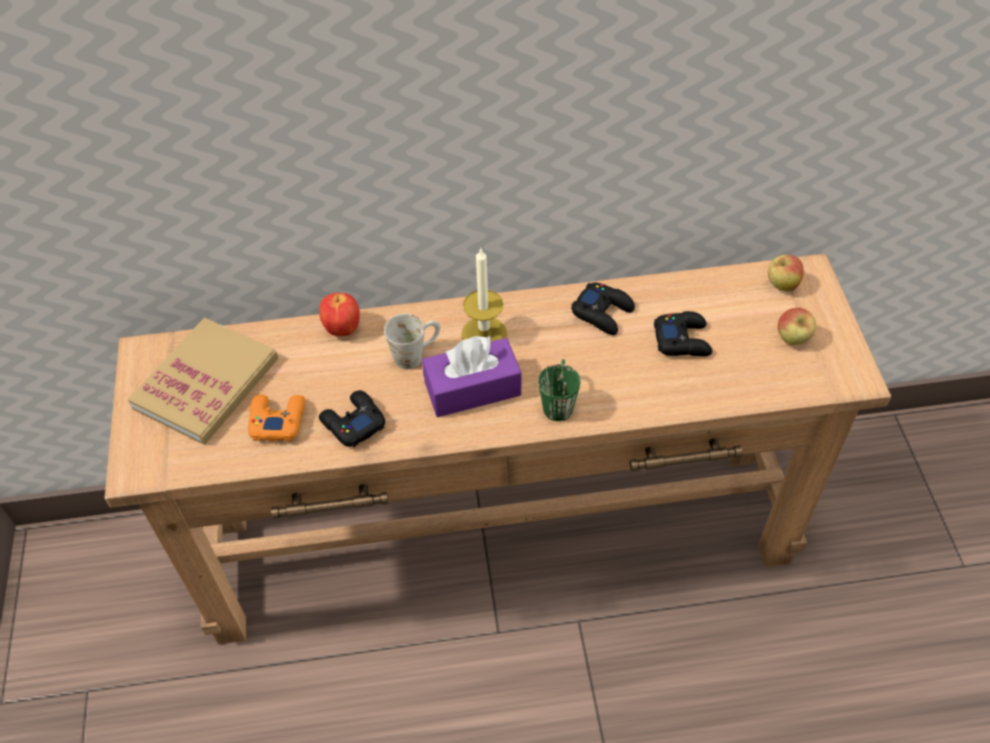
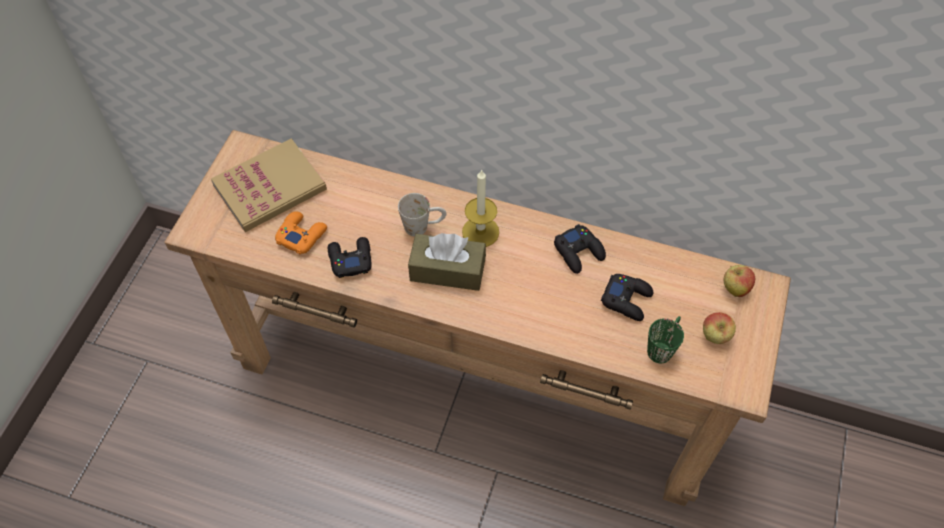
camera: 25 degrees right, 5 degrees up
(342, 329) = (382, 185): apple -> none
(472, 389) = (447, 270): purple tissue box -> brown tissue box
(558, 401) = (503, 307): green mug -> green mug (663, 346)

